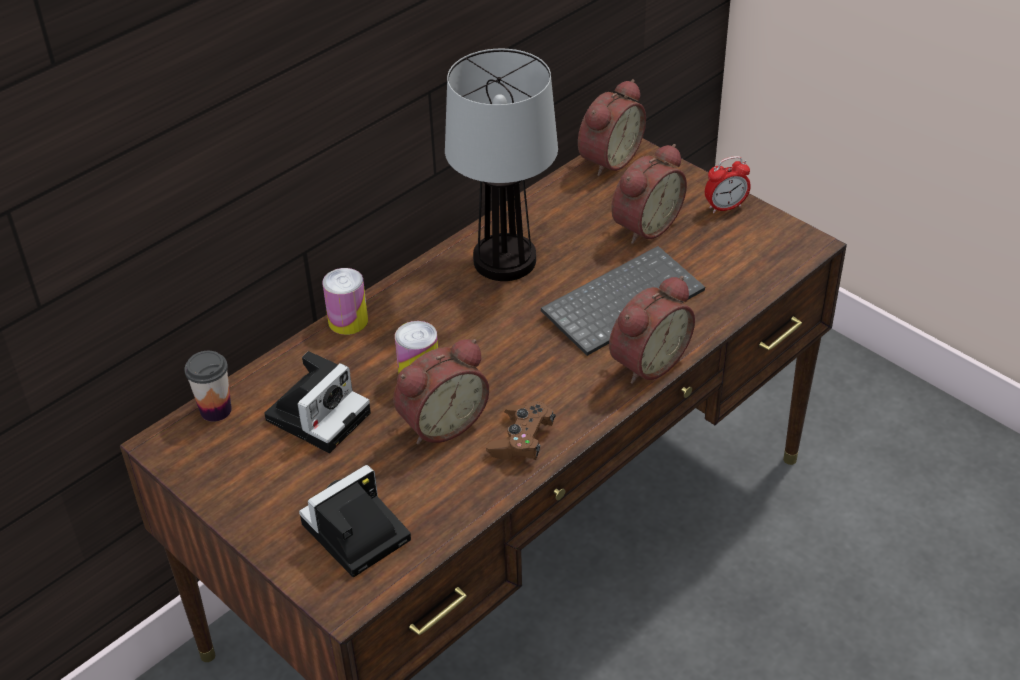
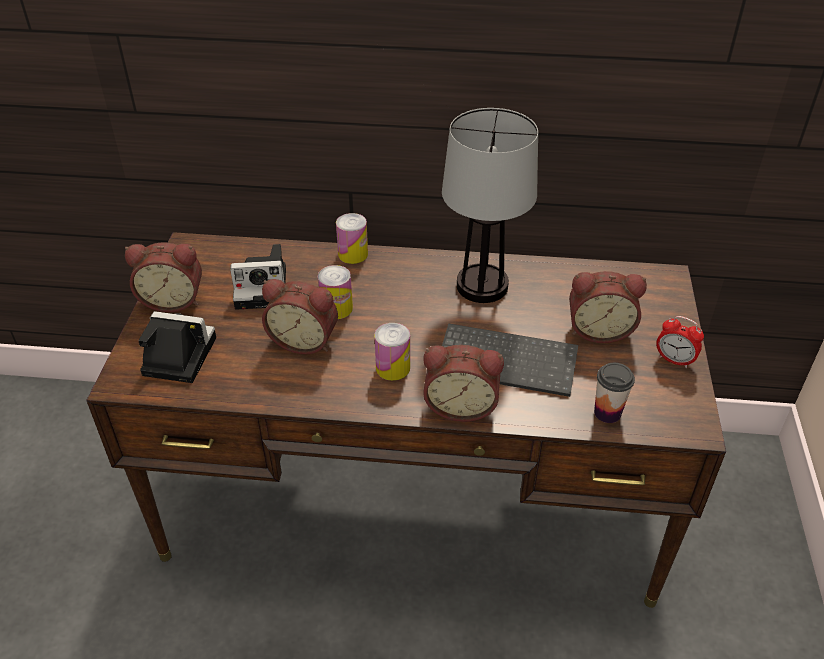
camera: 50 degrees right, 0 degrees up
(216, 410) = (229, 248): cup -> cup (607, 413)
(521, 440) = (323, 385): brown game controller -> none
(550, 380) = (393, 368): none -> can
(607, 159) = (644, 276): alarm clock -> alarm clock (173, 299)

